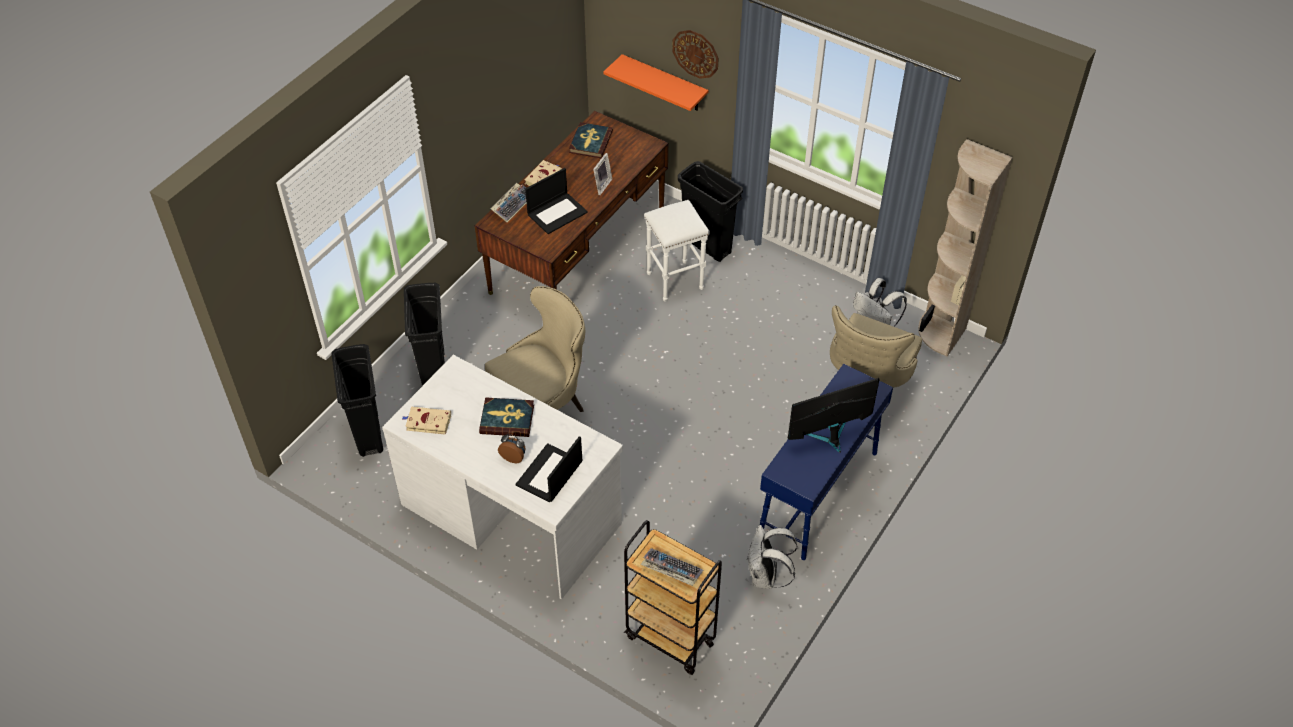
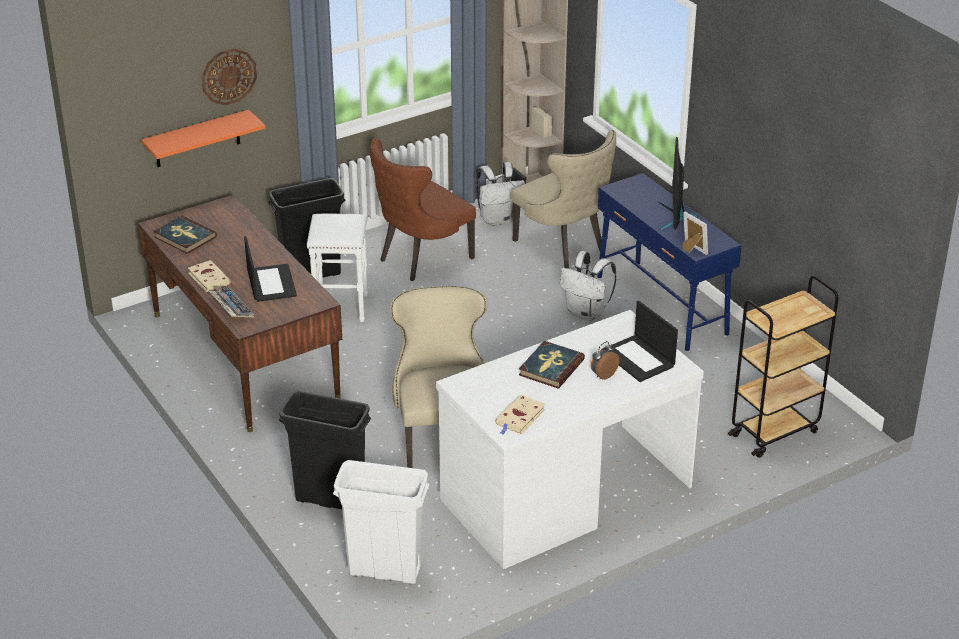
camera: 65 degrees left, 15 degrees down
(368, 433) = (384, 571): black trash can -> white trash can
(601, 185) = (256, 247): picture frame -> picture frame (692, 250)
(670, 570) = (794, 317): keyboard -> none
(765, 576) = (734, 360): white backpack -> white backpack (587, 313)
(777, 302) = (421, 258): none -> brown chair

